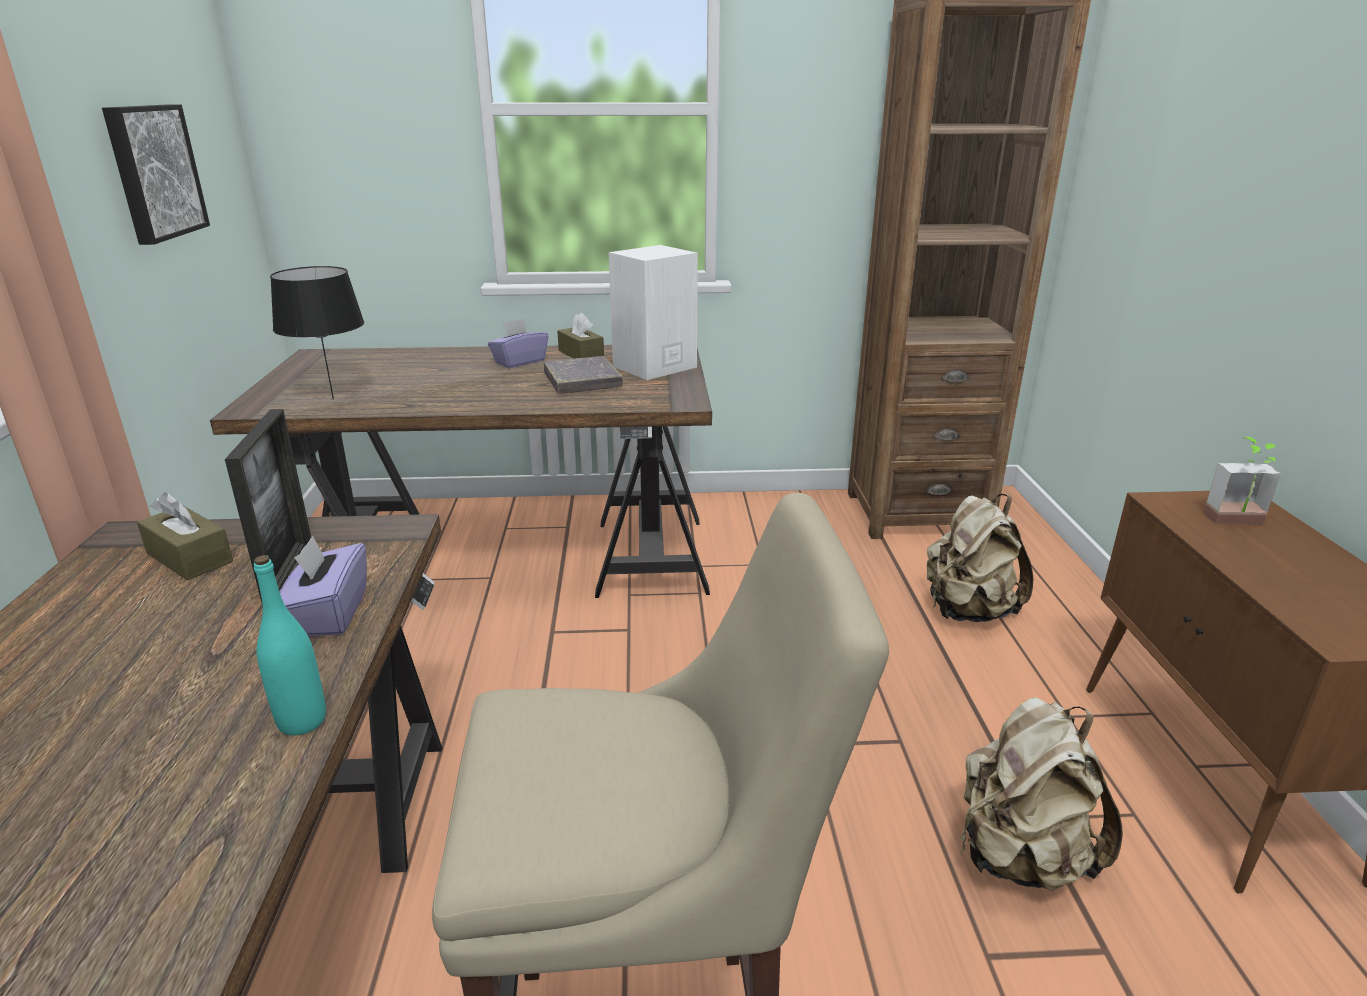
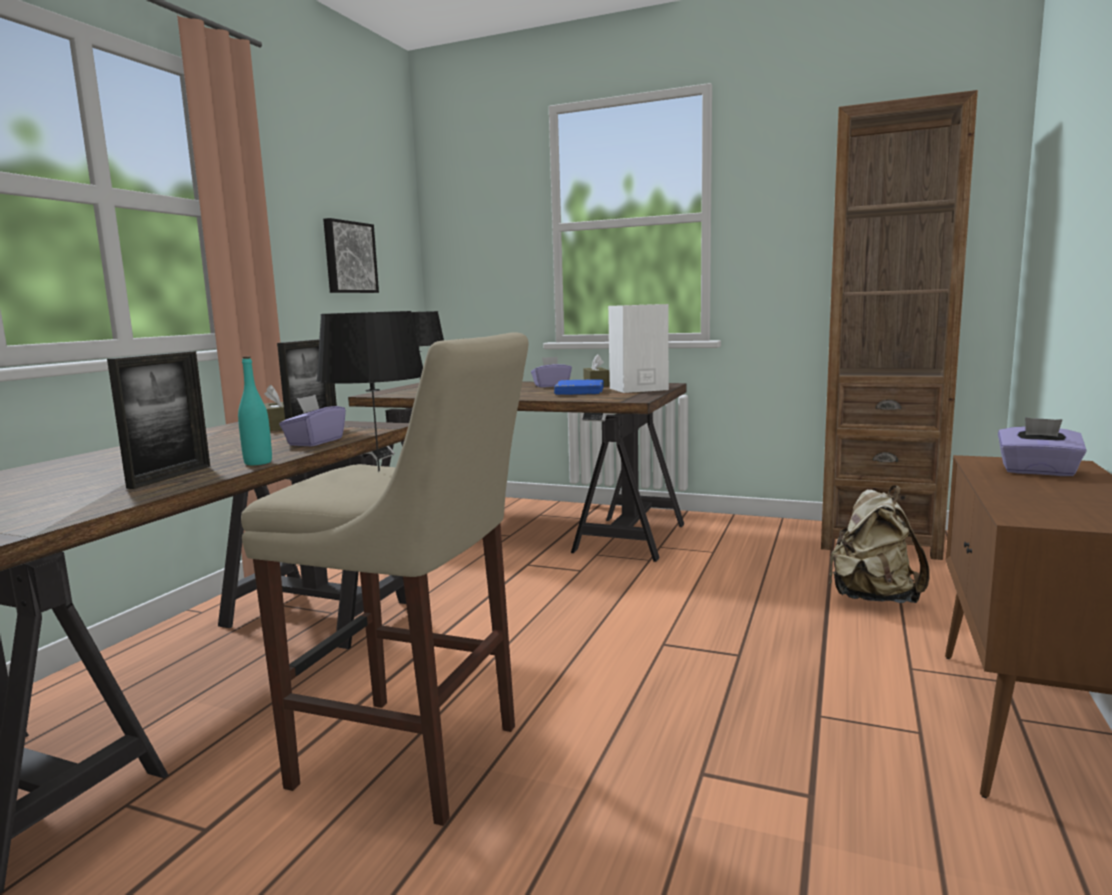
camera: 25 degrees right, 15 degrees down
(173, 822) = (170, 476): none -> picture frame
(572, 724) = (377, 471): none -> black table lamp
(582, 381) = (579, 392): grey book -> blue book
(1020, 856) = (783, 731): beige backpack -> none
(1238, 523) = (1037, 471): potted plant -> purple tissue box

